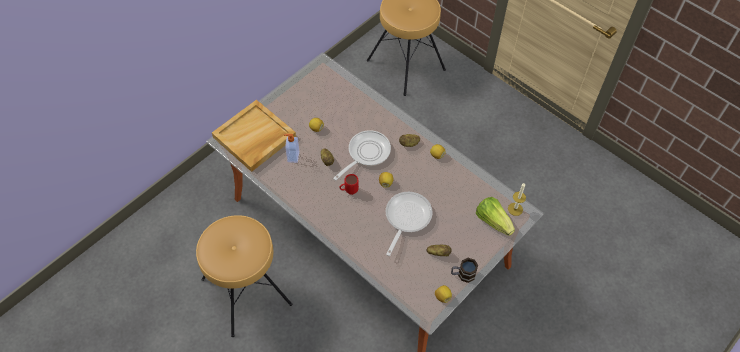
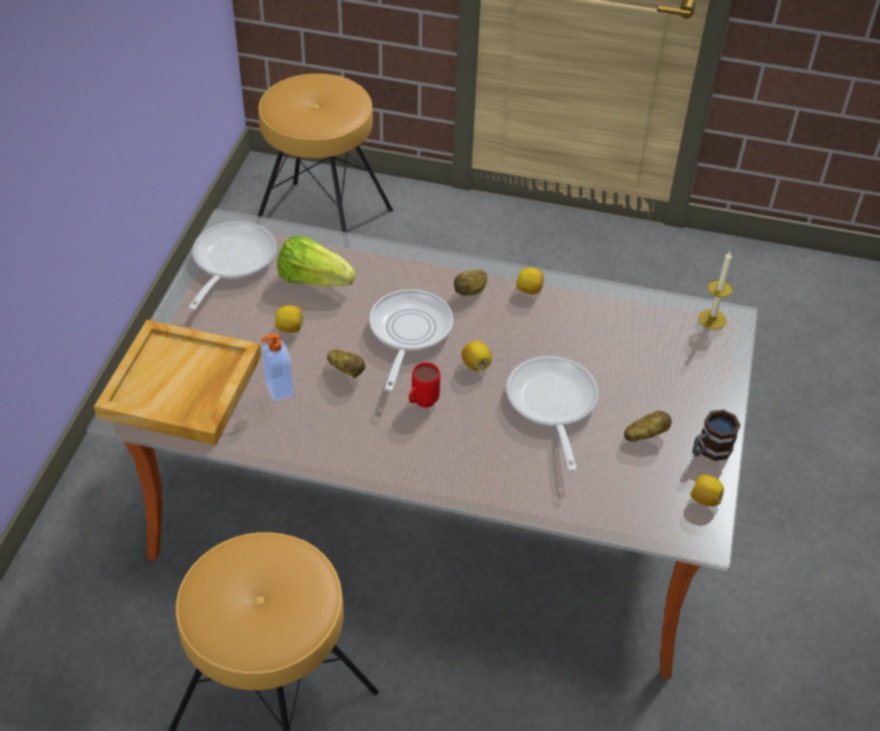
camera: 30 degrees left, 10 degrees down
(312, 83) = (230, 262): none -> frying pan
(493, 221) = (693, 351): lettuce -> lettuce (313, 280)

